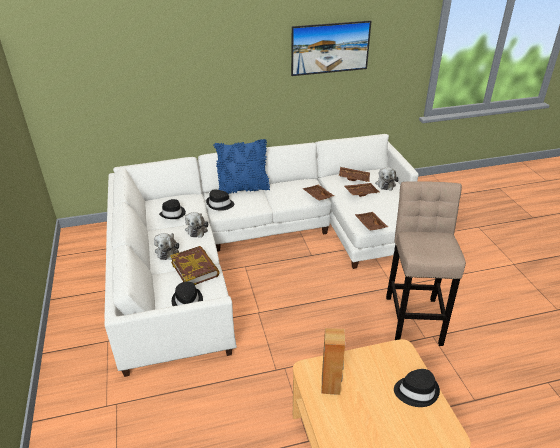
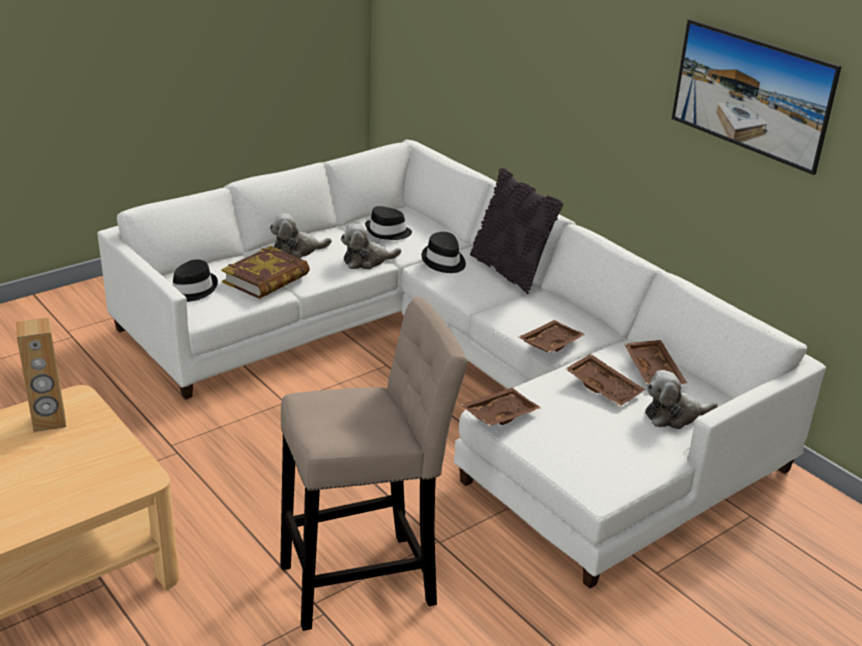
camera: 65 degrees right, 5 degrees down
(243, 189) = (509, 271): blue pillow -> black pillow
(416, 391) = (55, 503): black hat -> none

